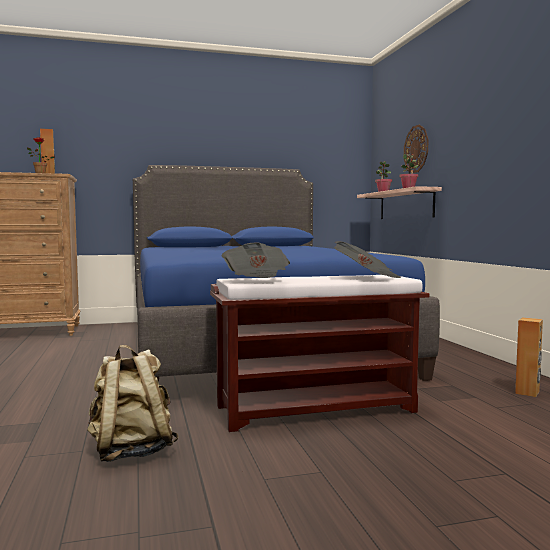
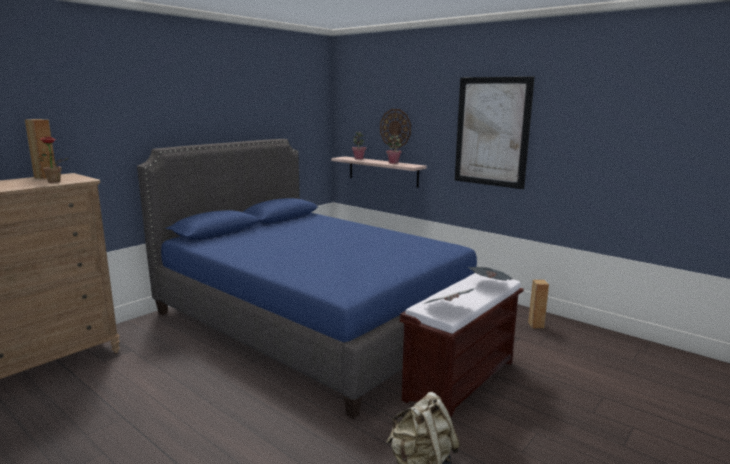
camera: 35 degrees left, 10 degrees up
(502, 122) = (492, 132): none -> picture

